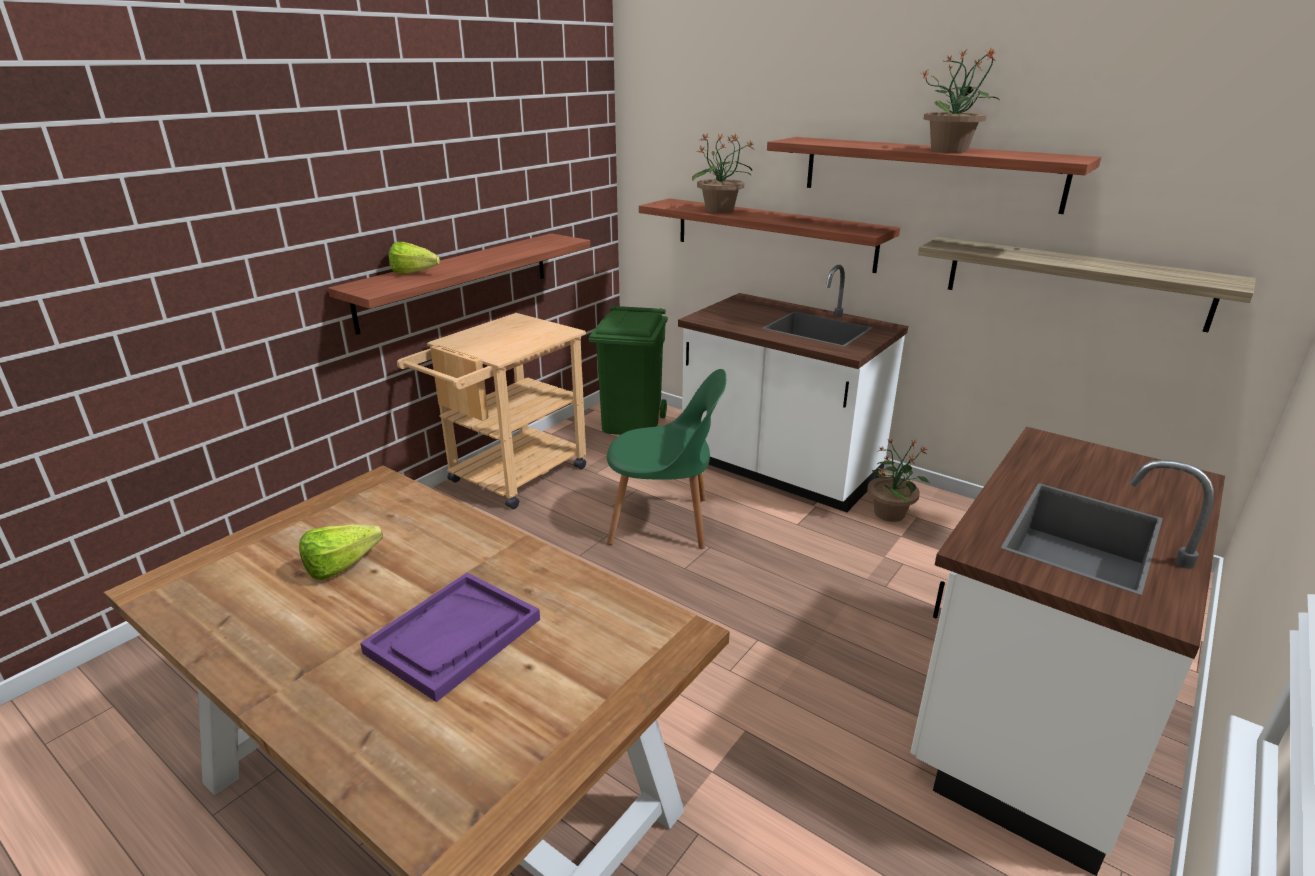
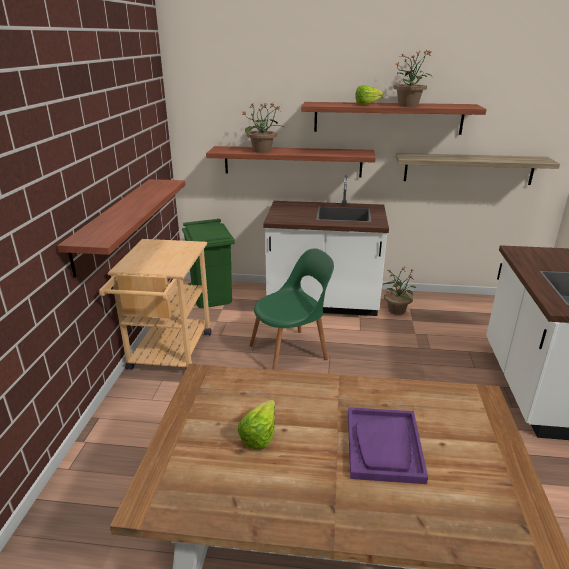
camera: 30 degrees left, 0 degrees up
(417, 274) = (109, 223): lettuce -> lettuce (369, 104)

